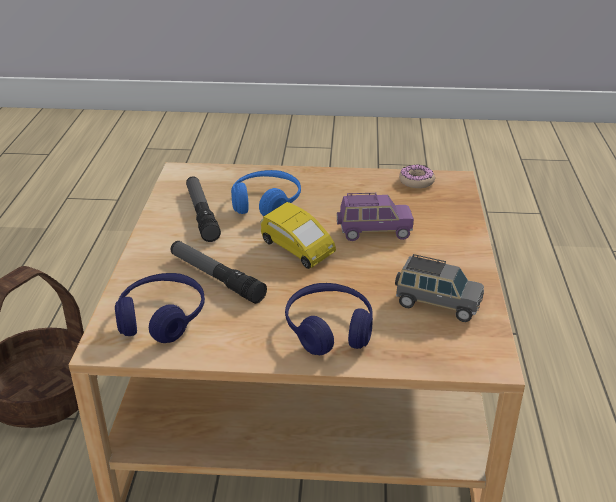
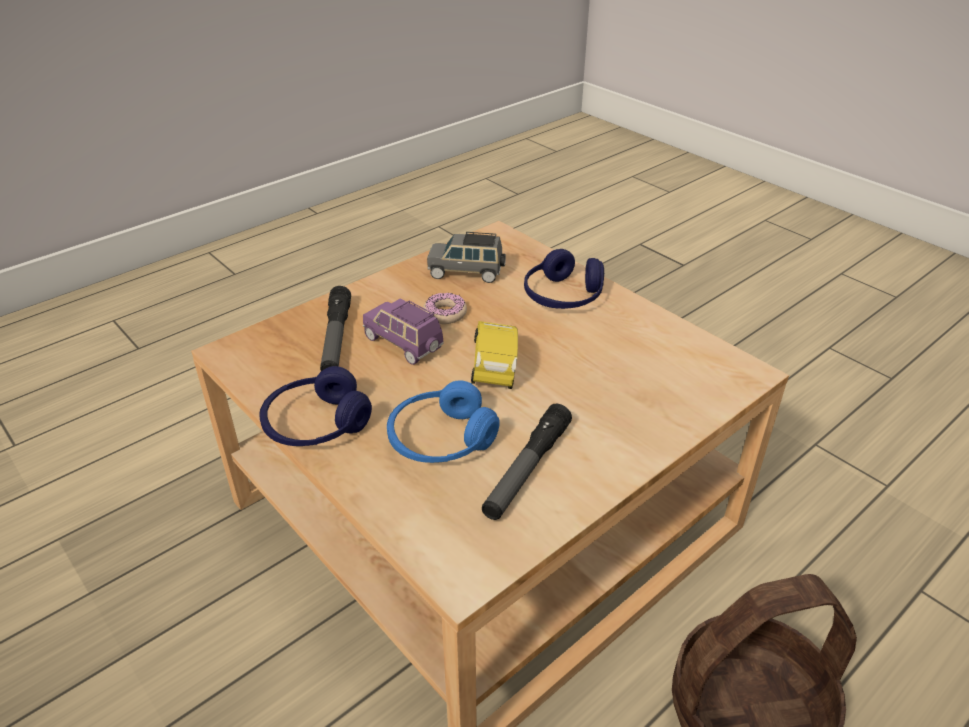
camera: 135 degrees left, 5 degrees up
(162, 318) = (682, 370): blue headphones -> blue headphones (316, 425)
(216, 278) = (599, 381): flashlight -> flashlight (336, 339)
(416, 181) = (261, 371): donut -> donut (445, 314)
(436, 304) = (466, 272): grey toy car -> grey toy car turned 60 degrees counterclockwise

